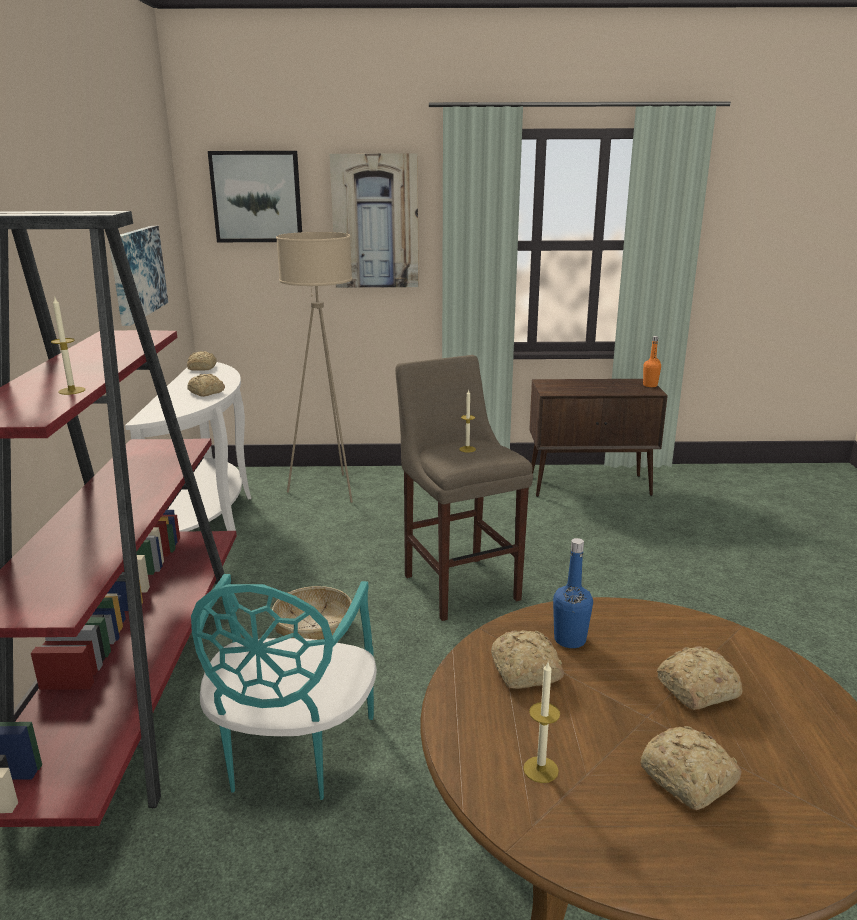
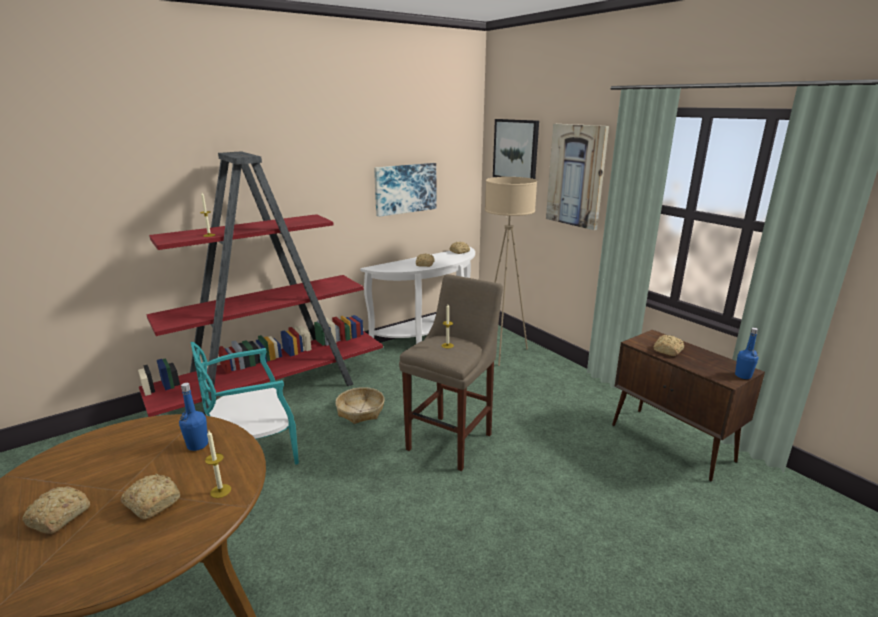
camera: 55 degrees right, 0 degrees up
(525, 672) = (157, 440): bread -> bread (667, 351)
(540, 769) = (66, 468): candle -> candle (220, 491)
(650, 385) = (743, 376): orange bottle -> blue bottle

